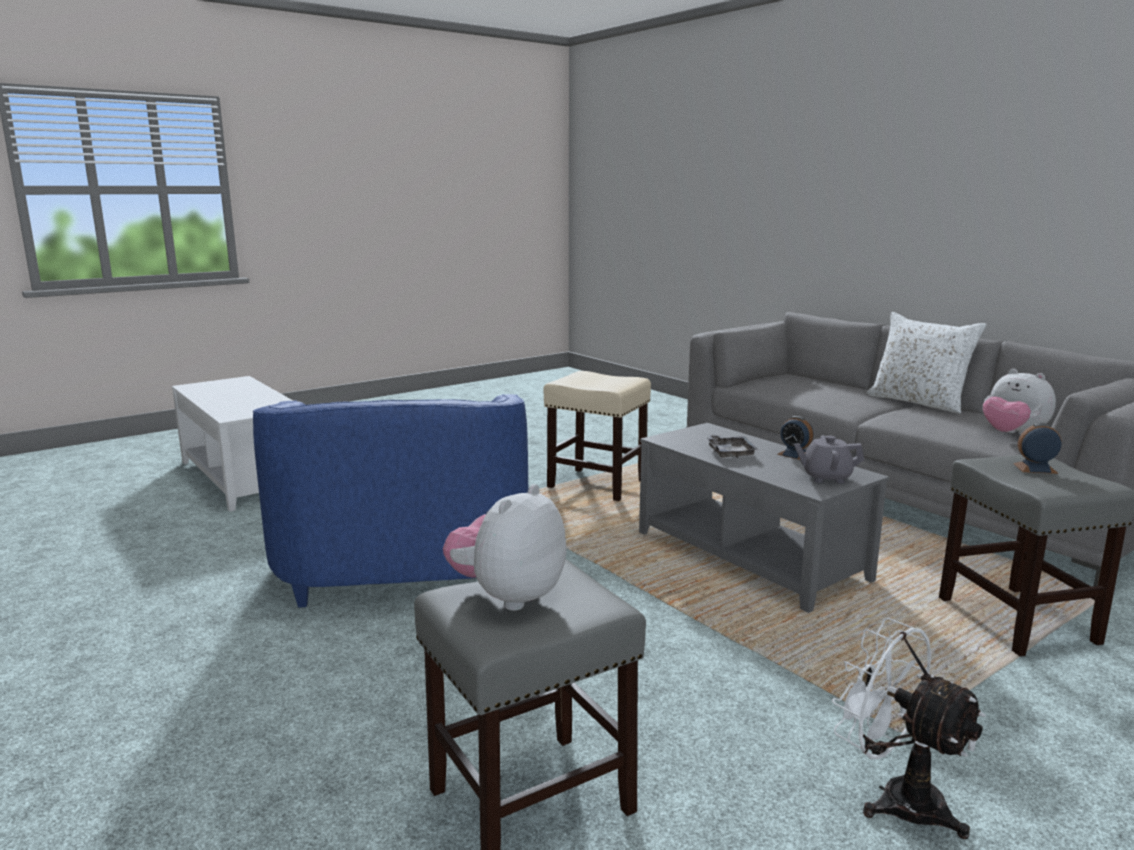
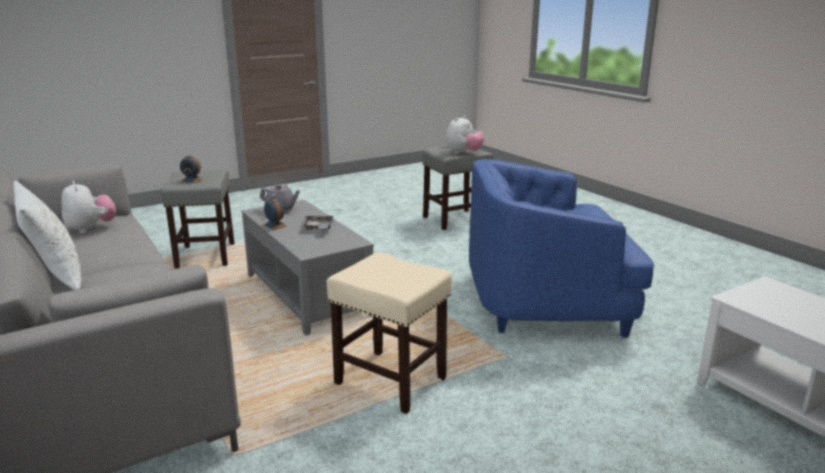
camera: 175 degrees left, 5 degrees up
(407, 561) = (546, 300): blue armchair -> blue armchair turned 90 degrees counterclockwise
(896, 797) = (340, 216): white fan -> none

